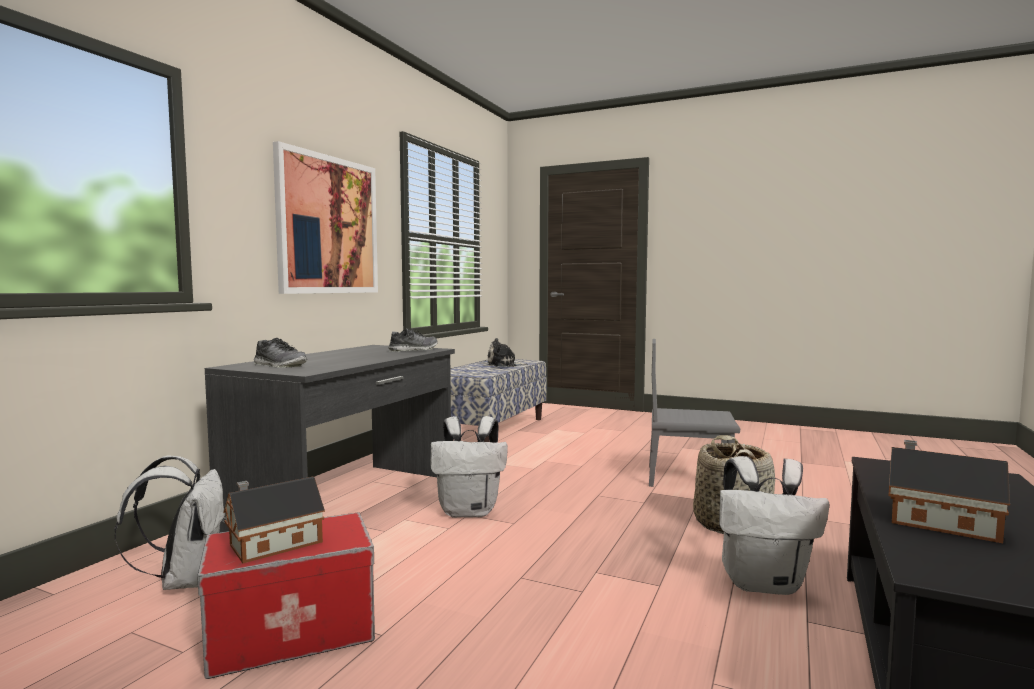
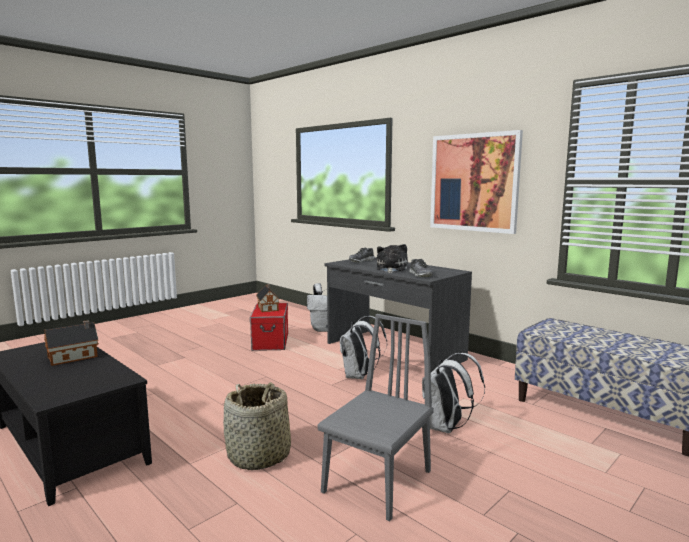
camera: 110 degrees right, 5 degrees up
(503, 365) = (631, 347): plush toy -> plush toy (391, 269)
(764, 583) = (185, 432): white backpack -> white backpack (446, 428)

